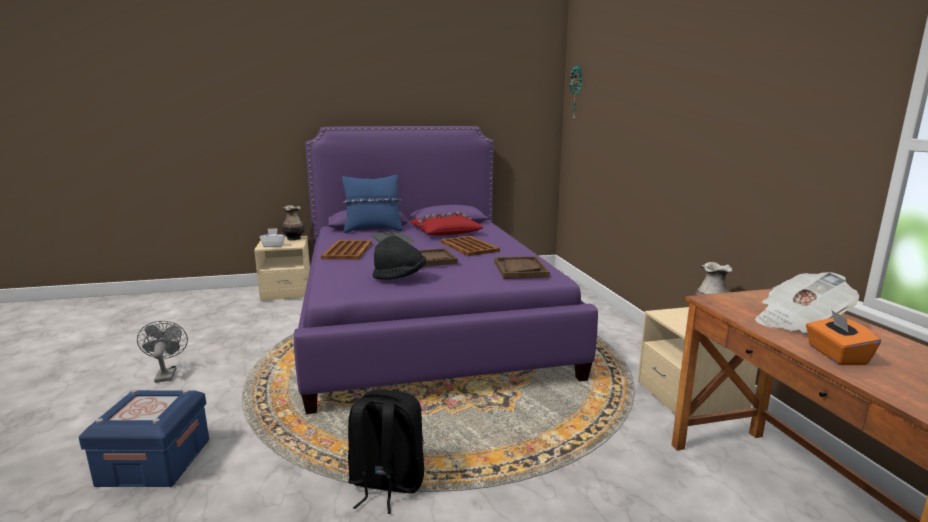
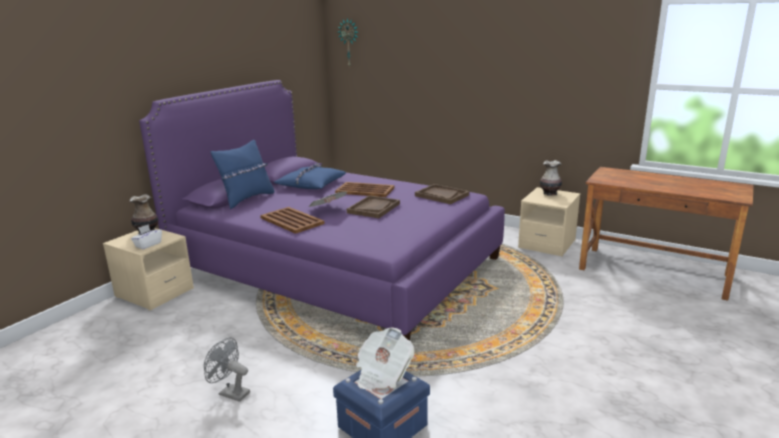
camera: 45 degrees left, 5 degrees up
(386, 484) = (518, 350): black backpack -> none
(400, 277) = (398, 224): black hat -> none
(445, 232) = (311, 184): red pillow -> blue pillow
(798, 322) = (642, 180): newspaper -> newspaper (382, 373)
(836, 355) = (677, 189): orange tissue box -> none

